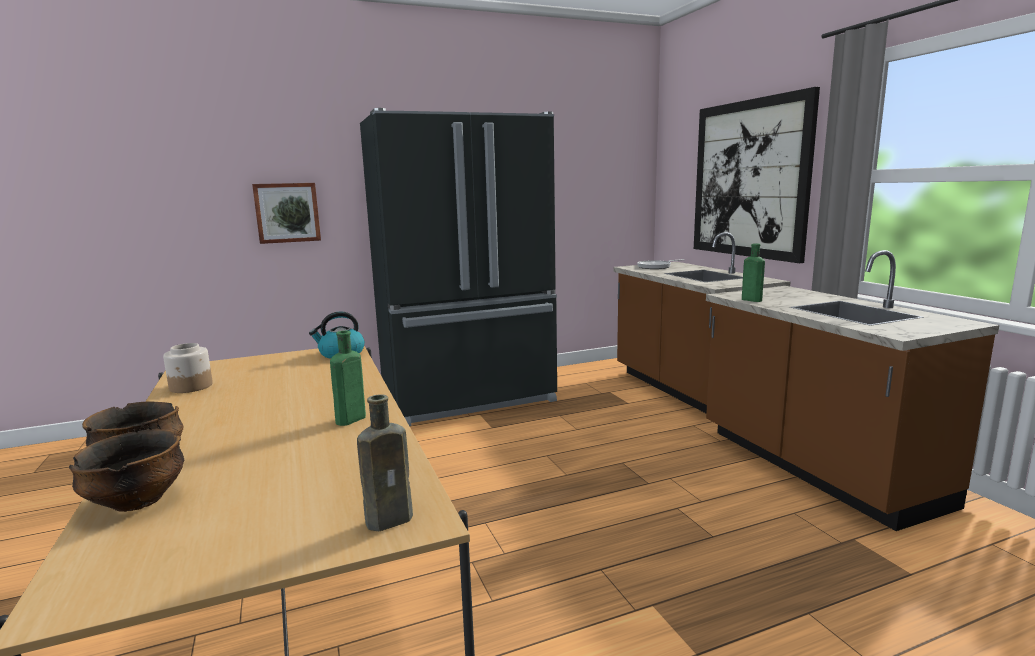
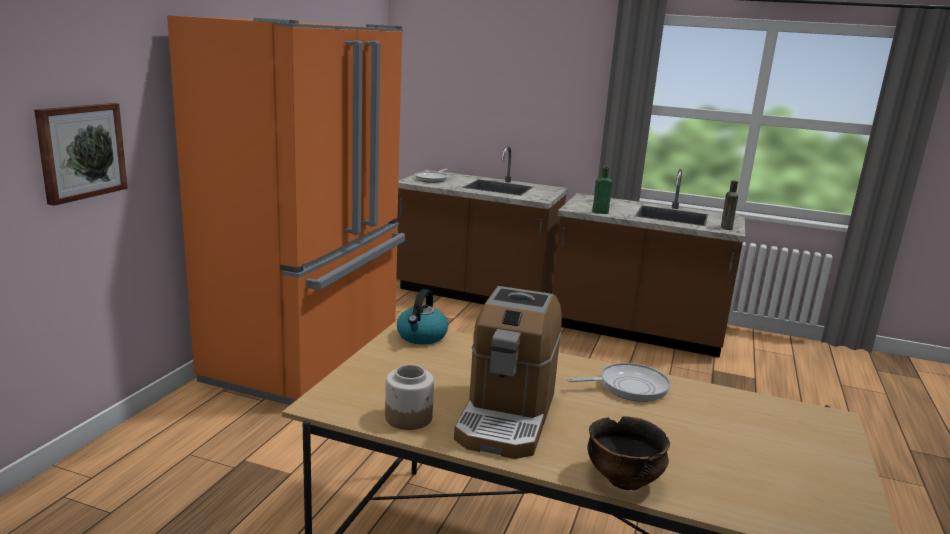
camera: 50 degrees left, 5 degrees up
(137, 502) = (714, 495): bowl -> none
(226, 405) = (507, 416): none -> coffee machine
(349, 420) = (628, 387): green bottle -> frying pan
(392, 519) = (824, 424): brown bottle -> brown bottle (726, 227)
(470, 398) = (309, 357): black fridge -> orange fridge
(749, 179) = (519, 97): picture -> none

